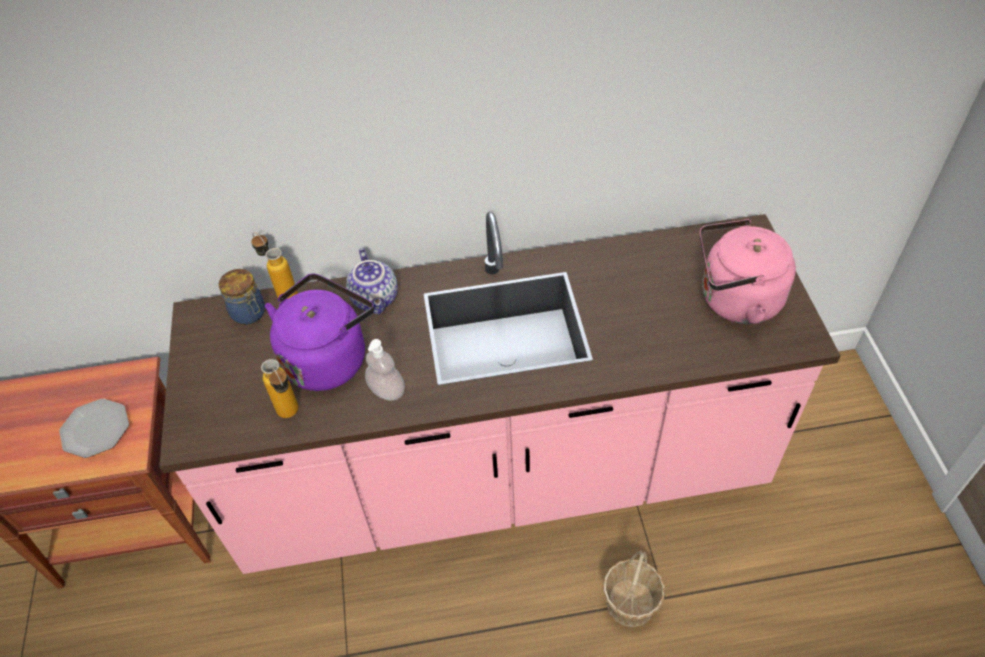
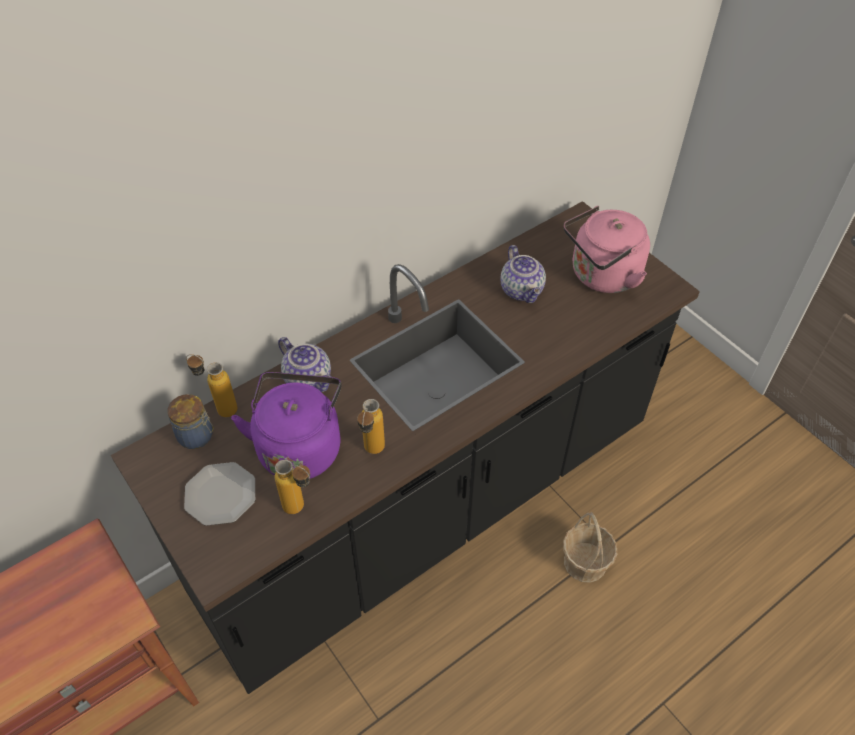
camera: 30 degrees left, 0 degrees up
(96, 429) = (78, 611): plate -> plate (221, 494)
(387, 390) = (372, 453): soap dispenser -> bottle
(501, 480) = (427, 510): pink counter -> black counter
(638, 286) = (522, 290): none -> teapot

